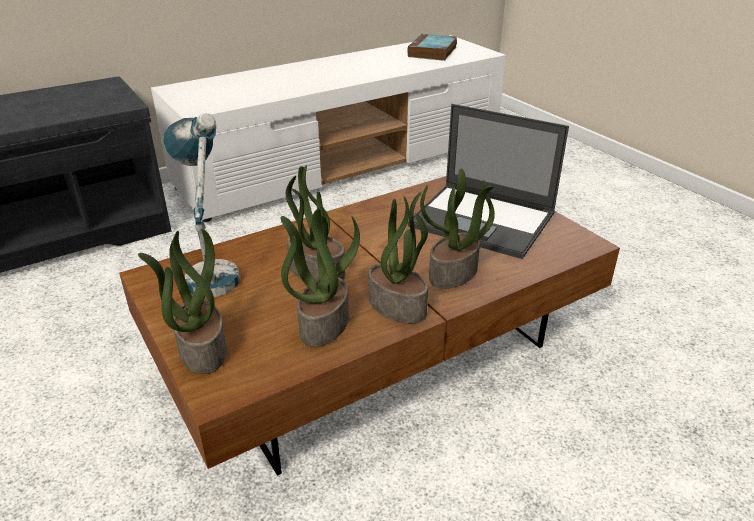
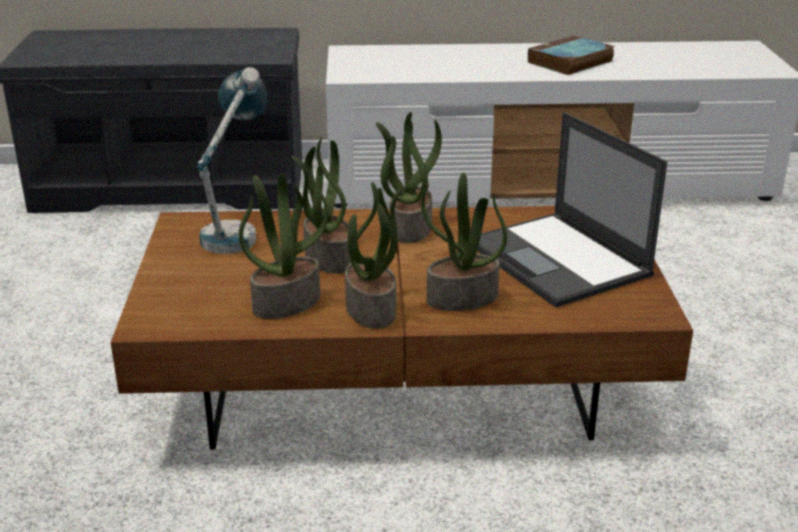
camera: 30 degrees right, 5 degrees down
(201, 349) = (166, 290): potted plant -> potted plant (409, 228)
(432, 52) = (702, 58): book -> book (570, 62)

